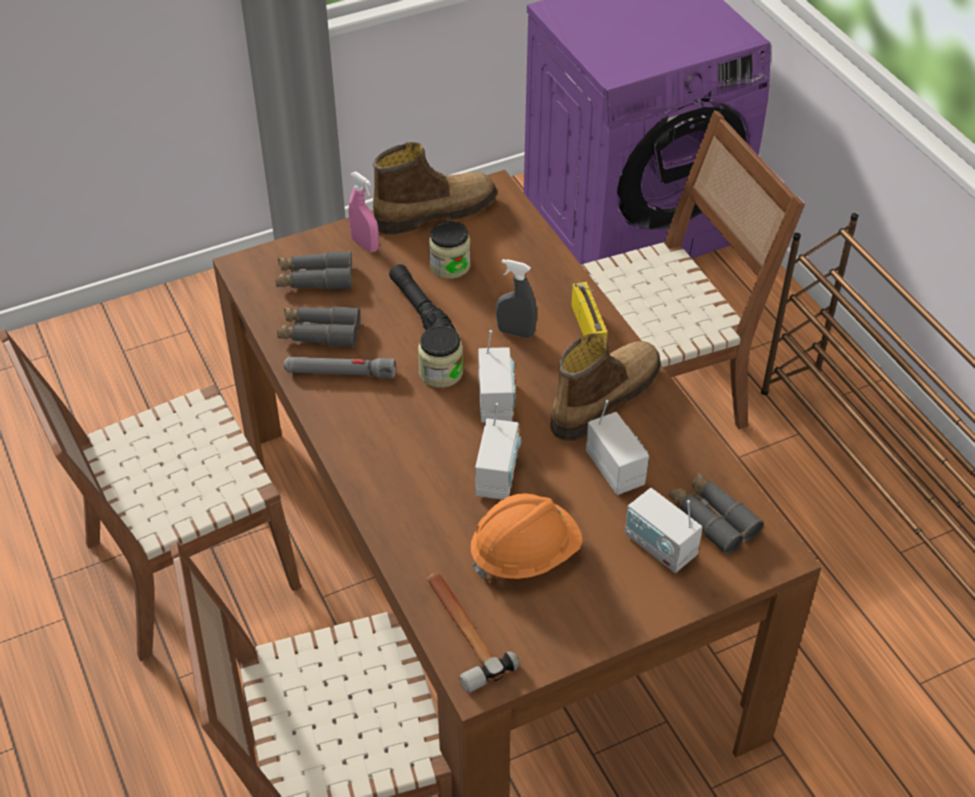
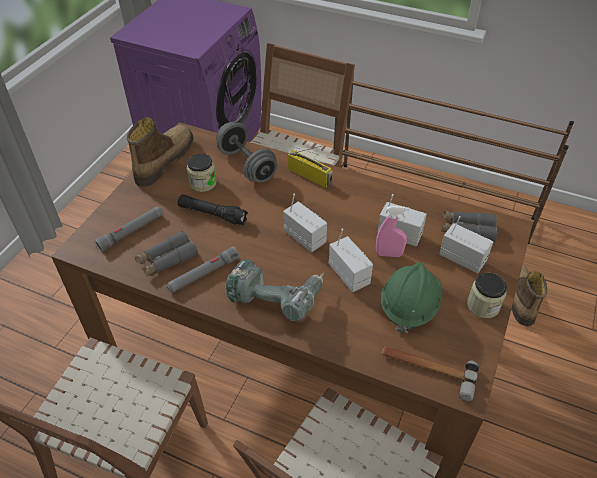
camera: 40 degrees left, 0 degrees up
(315, 279) = (131, 232): grey binoculars -> grey flashlight
(365, 245) = (142, 197): pink spray bottle -> pink spray bottle (389, 254)
(388, 447) = (276, 297): none -> power drill
(441, 372) = (260, 240): jar -> jar (483, 305)
(515, 332) = (275, 197): grey spray bottle -> none
(525, 554) = (409, 306): orange hard hat -> green hard hat
(526, 272) = (247, 165): none -> grey dumbbell
(603, 398) = (354, 204): boot -> boot (518, 297)
(660, 547) = (462, 258): radio -> radio turned 150 degrees counterclockwise

